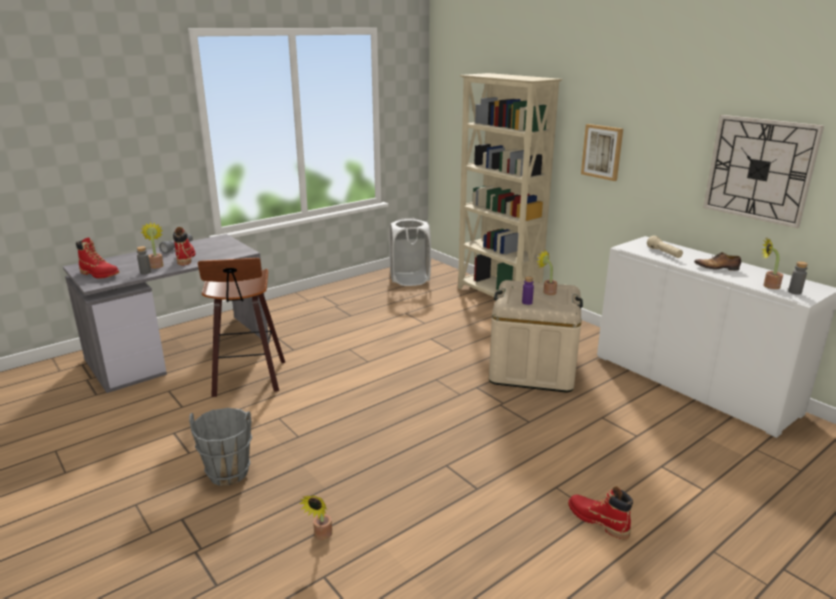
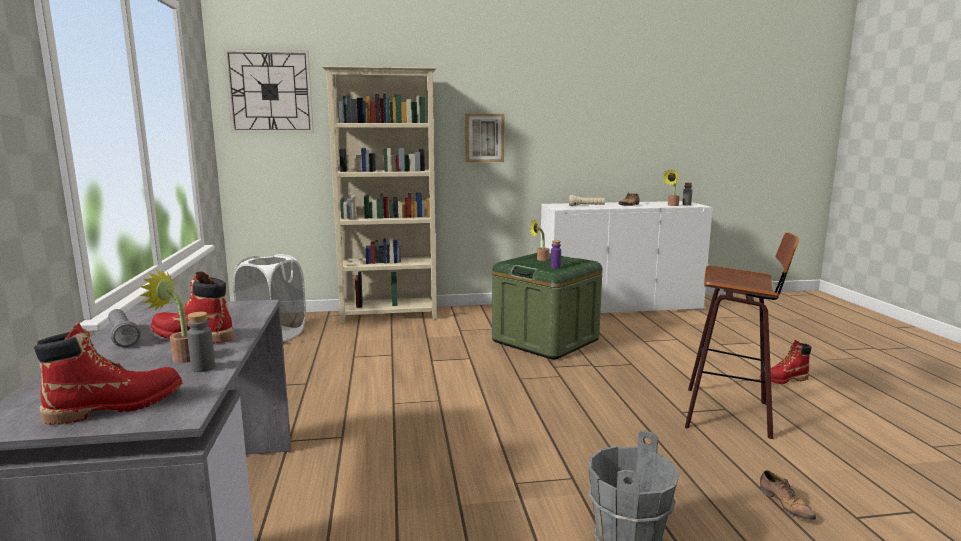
camera: 60 degrees left, 10 degrees down
(248, 380) = (383, 487): stool -> stool (730, 413)
(321, 536) = (785, 504): potted plant -> shoe
(532, 369) = (545, 340): beige storage box -> green storage box
(759, 169) = (622, 130): wall clock -> wall clock (270, 92)

